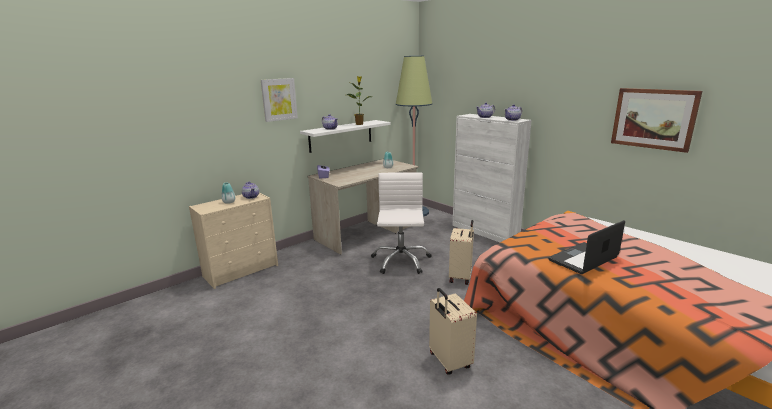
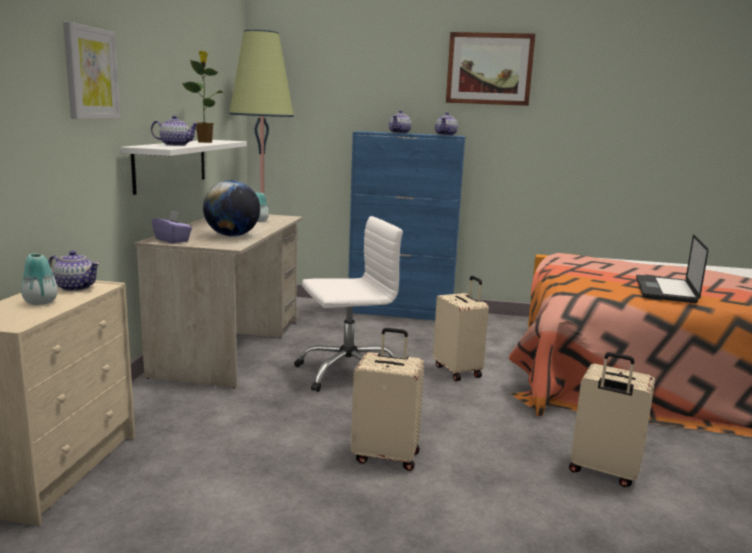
camera: 40 degrees left, 5 degrees down
(354, 176) = (232, 236): none -> globe
(355, 308) = (386, 456): none -> beige suitcase
(400, 261) = (348, 372): white office chair -> white office chair turned 105 degrees clockwise
(485, 232) = (401, 312): white cabinet -> blue cabinet
(653, 118) = (622, 127): picture -> picture (489, 69)

